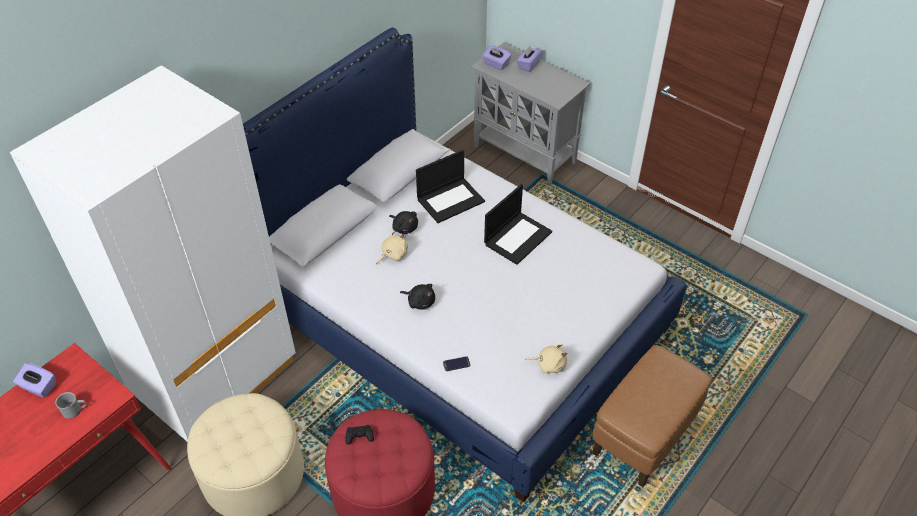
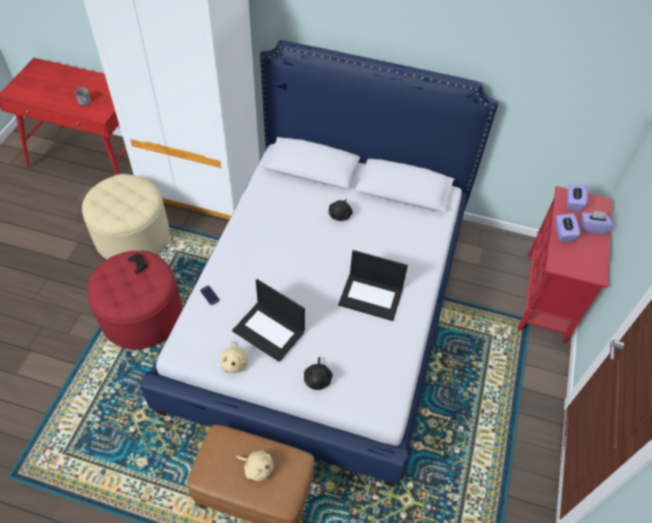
camera: 65 degrees right, 5 degrees up
(39, 387) = (98, 81): purple tissue box -> purple tissue box (563, 233)
(393, 254) = (307, 217): beige plush toy -> beige plush toy (257, 468)
(420, 302) = (264, 251): black plush toy -> black plush toy (318, 378)
(451, 200) = (390, 234): laptop -> laptop (269, 331)
(525, 154) = (546, 297): grey cabinet -> red cabinet

